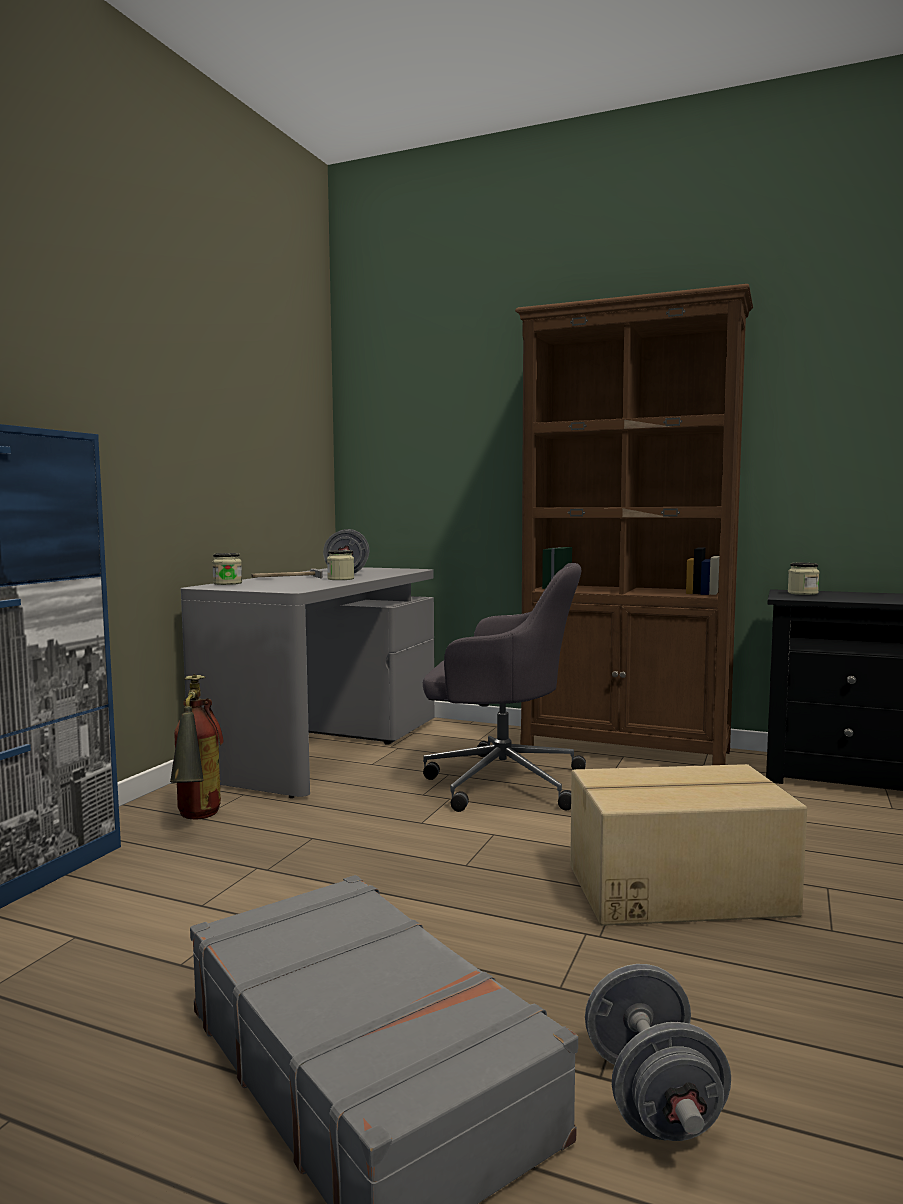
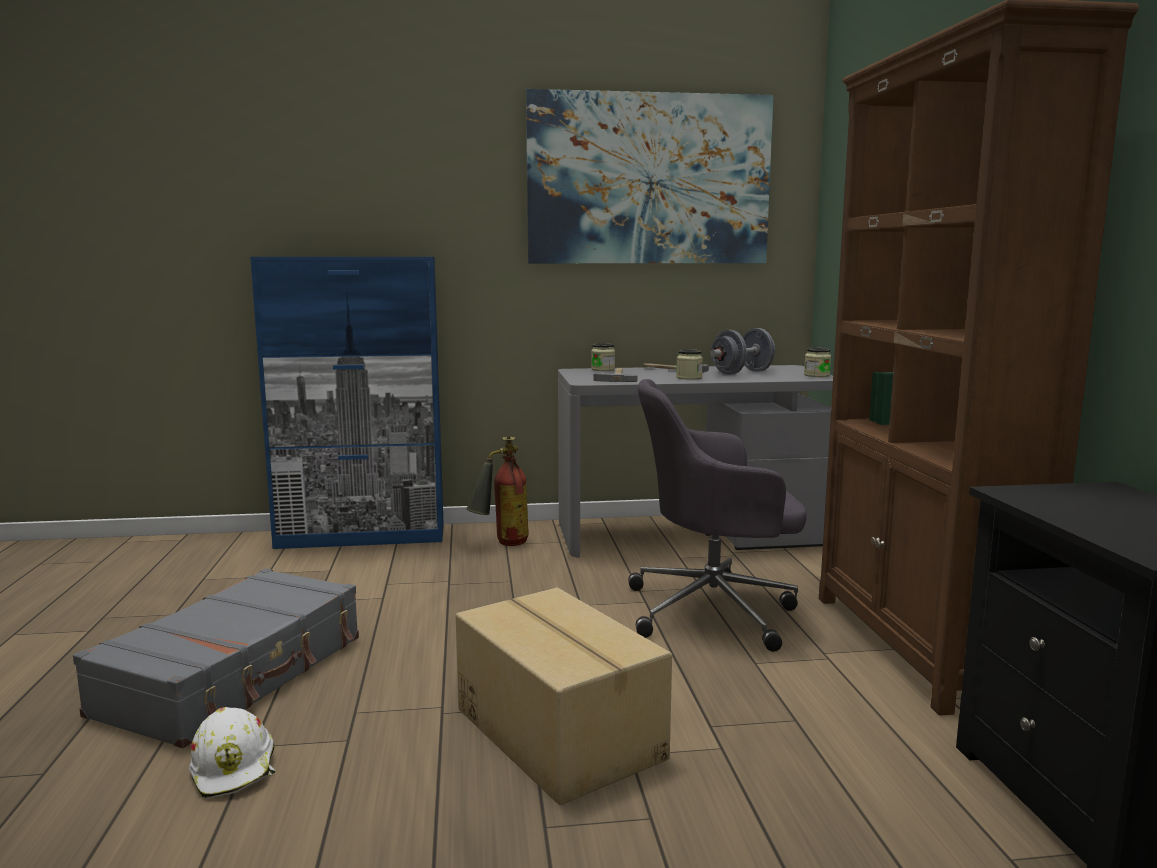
camera: 60 degrees right, 5 degrees up
(232, 371) = (649, 179): none -> picture
(285, 585) = (616, 377): none -> hammer
(500, 782) = (715, 610): grey office chair -> grey office chair turned 105 degrees clockwise
(652, 1098) = (235, 768): grey dumbbell -> white hard hat
(802, 593) = (1096, 495): jar -> jar (816, 375)

